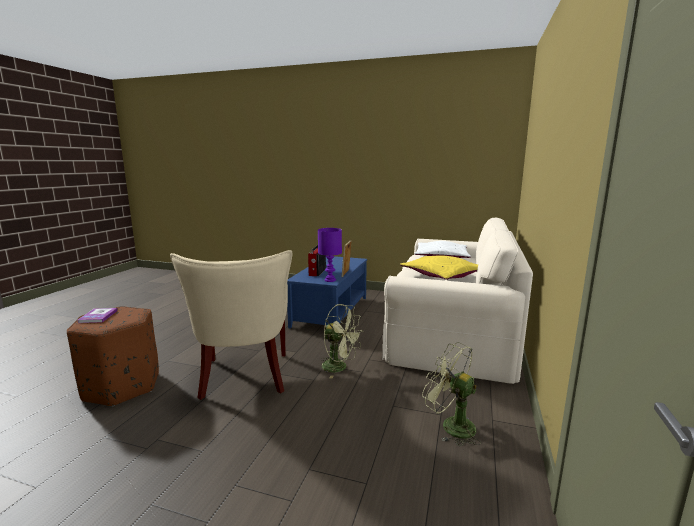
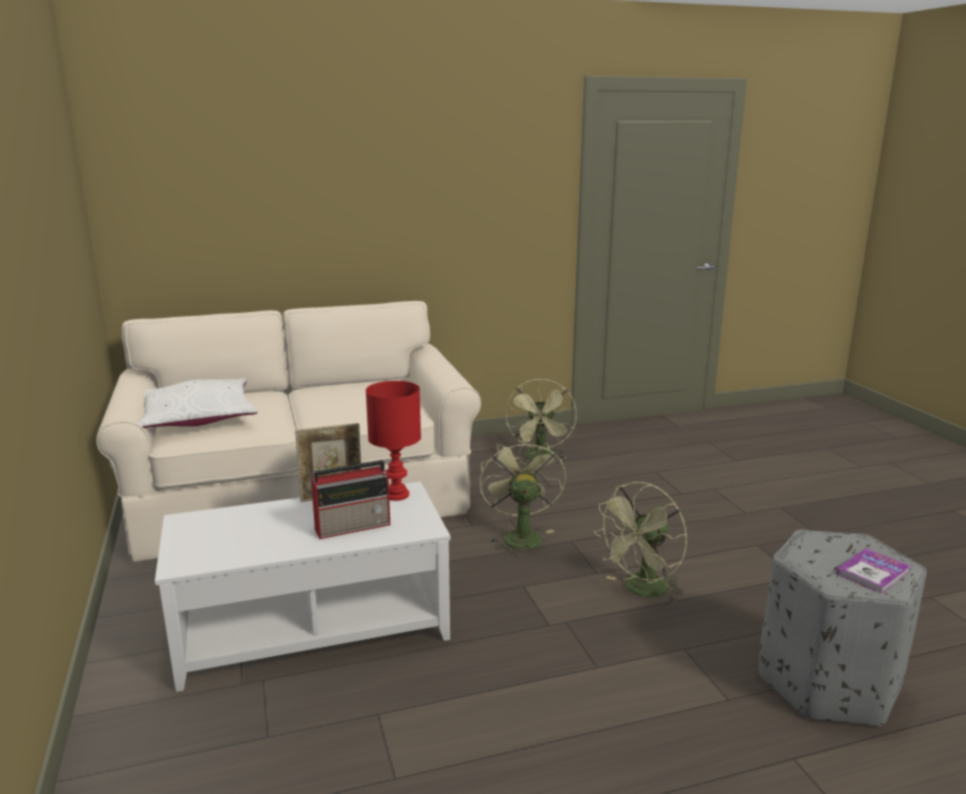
camera: 125 degrees left, 5 degrees up
(121, 387) = (829, 683): brown ottoman -> grey ottoman
(244, 377) = (641, 591): beige armchair -> green fan
(330, 280) = (398, 495): purple table lamp -> red table lamp
(331, 312) = (312, 626): blue coffee table -> white coffee table
(442, 275) = (336, 399): yellow pillow -> none

